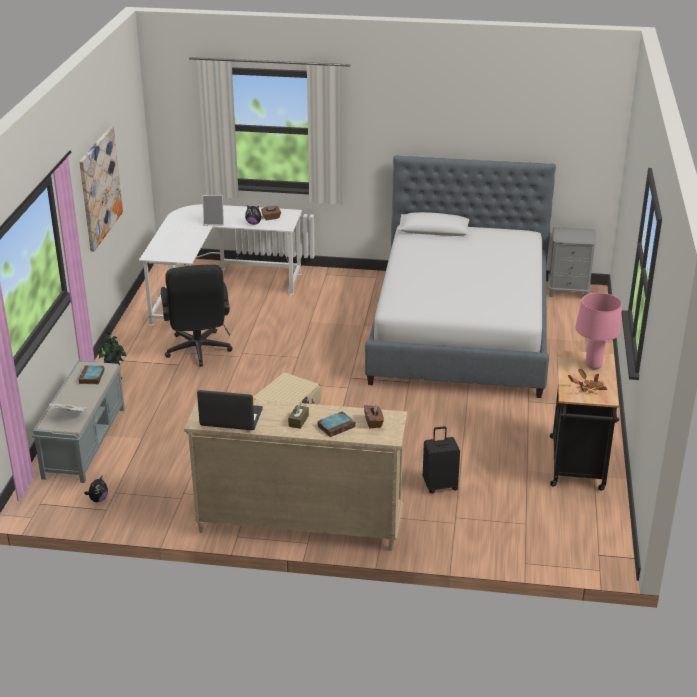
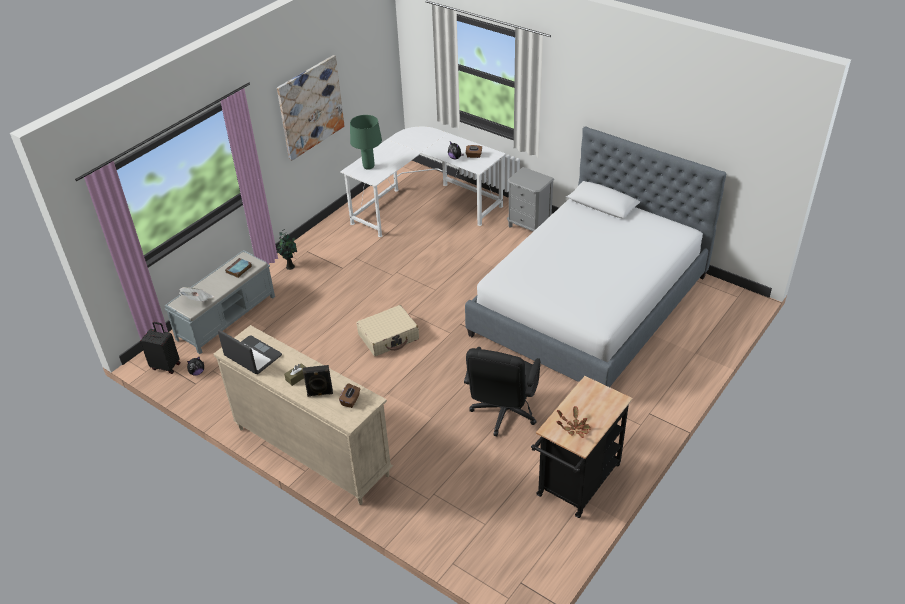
camera: 30 degrees right, 10 degrees up
(168, 249) = (369, 167): none -> green table lamp
(198, 352) = (365, 261): black office chair -> black office chair (502, 415)
(214, 222) = (425, 148): picture frame -> none
(336, 426) = (320, 393): book -> black speaker
(440, 485) = (446, 457): black suitcase -> black suitcase (166, 366)
(568, 291) = (723, 293): grey nightstand -> grey nightstand (529, 226)
(593, 366) = (601, 405): pink table lamp -> none

